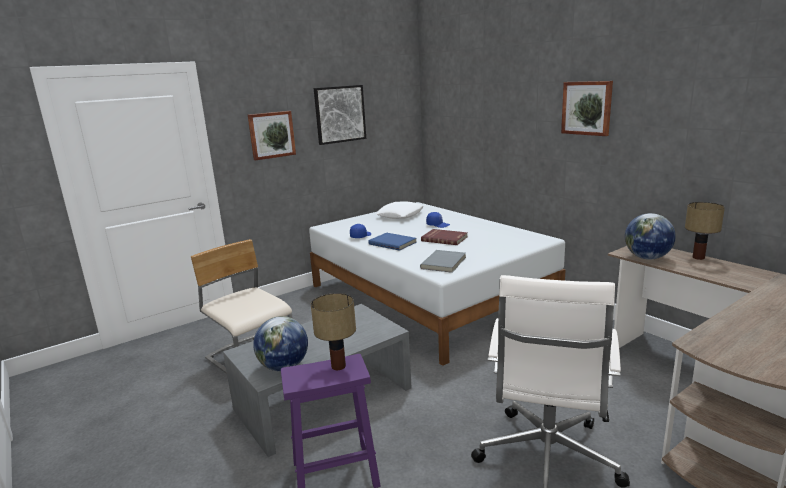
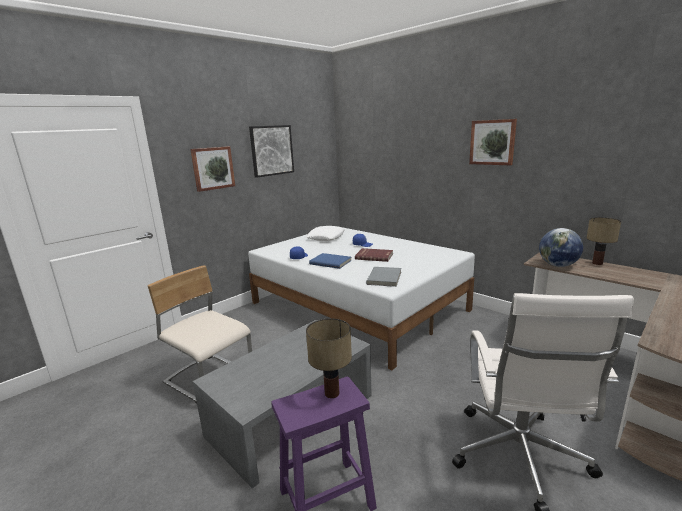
camera: 10 degrees left, 0 degrees up
(283, 367) = (262, 393): globe -> none

